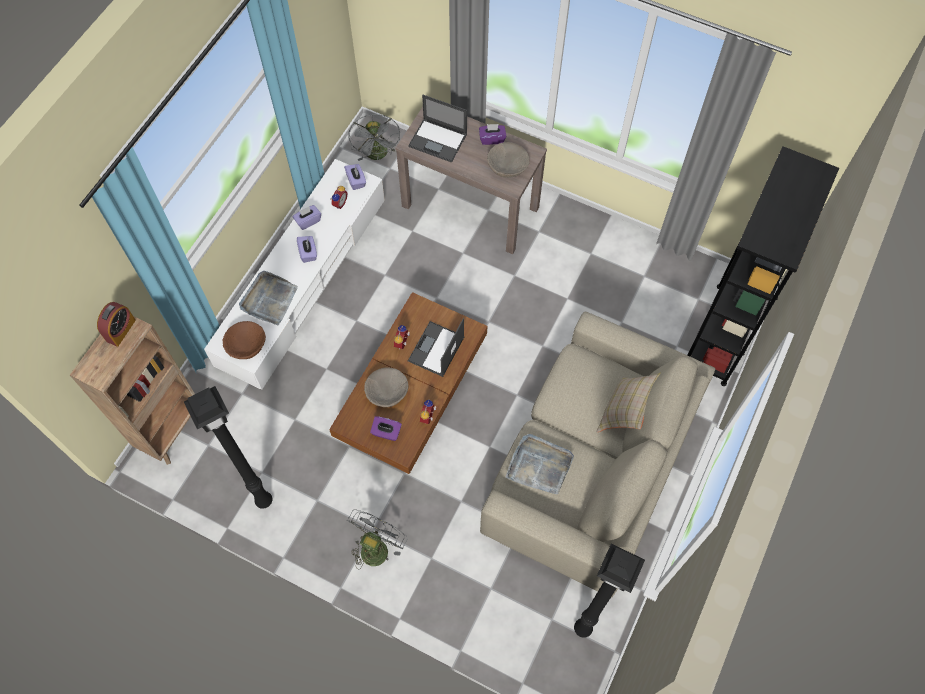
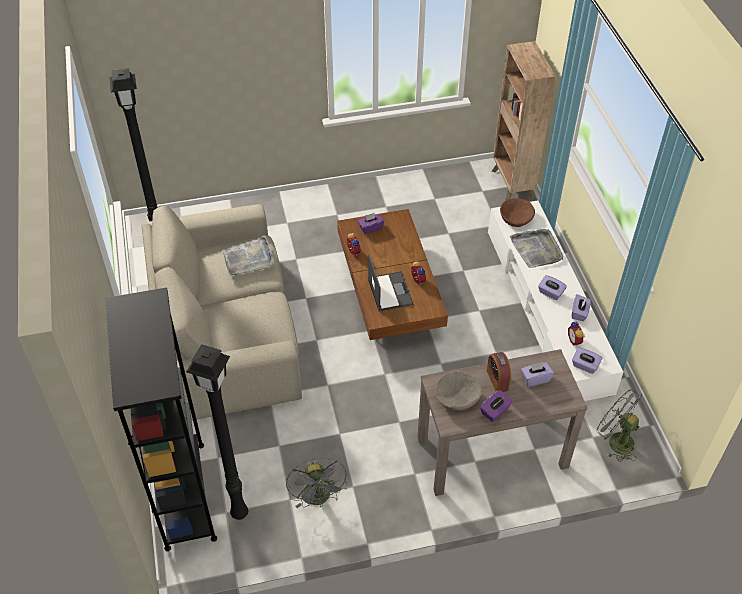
camera: 140 degrees right, 15 degrees down
(121, 330) = (539, 69): alarm clock -> alarm clock (497, 380)
(262, 500) = (417, 188): black floor lamp -> black floor lamp (241, 513)
(376, 546) = (326, 208): grey fan -> grey fan (319, 499)
(386, 391) = (395, 248): beige bowl -> none
(438, 140) = (535, 379): laptop -> purple tissue box
(626, 412) = (213, 330): beige pillow -> none

